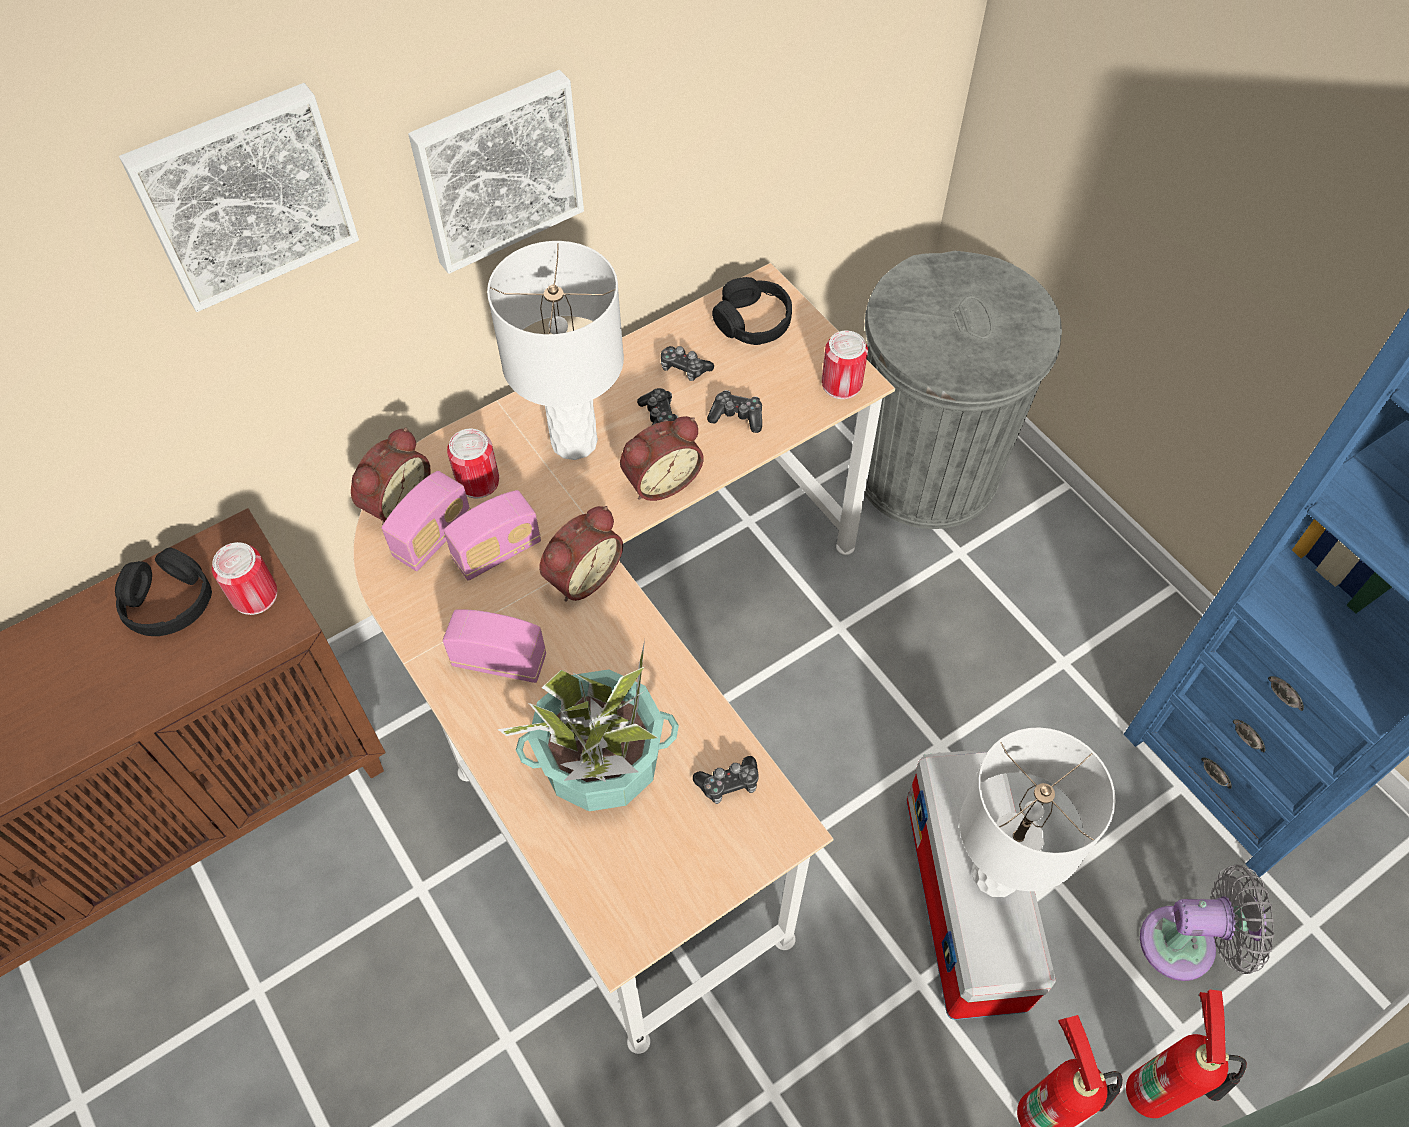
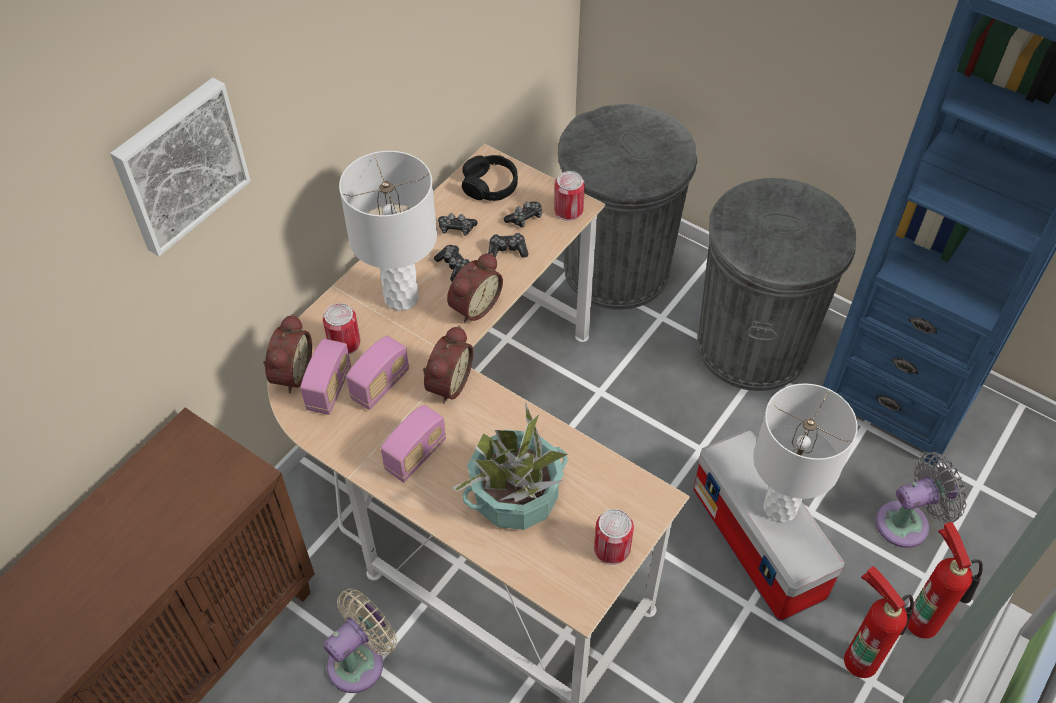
camera: 20 degrees left, 5 degrees down
(169, 601) = (156, 487): black headphones -> none
(254, 595) = (220, 464): can -> can (612, 548)
(407, 877) = (360, 661): none -> beige fan
(497, 169) = (321, 113): picture -> none
(499, 661) = (416, 455): radio -> radio turned 135 degrees clockwise
(728, 784) = (607, 484): game controller -> game controller (525, 218)
(1068, 627) = (753, 345): none -> grey trash can

